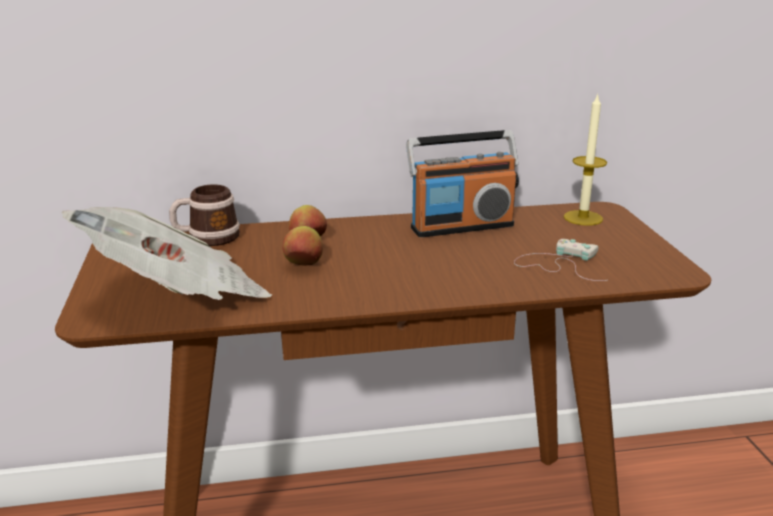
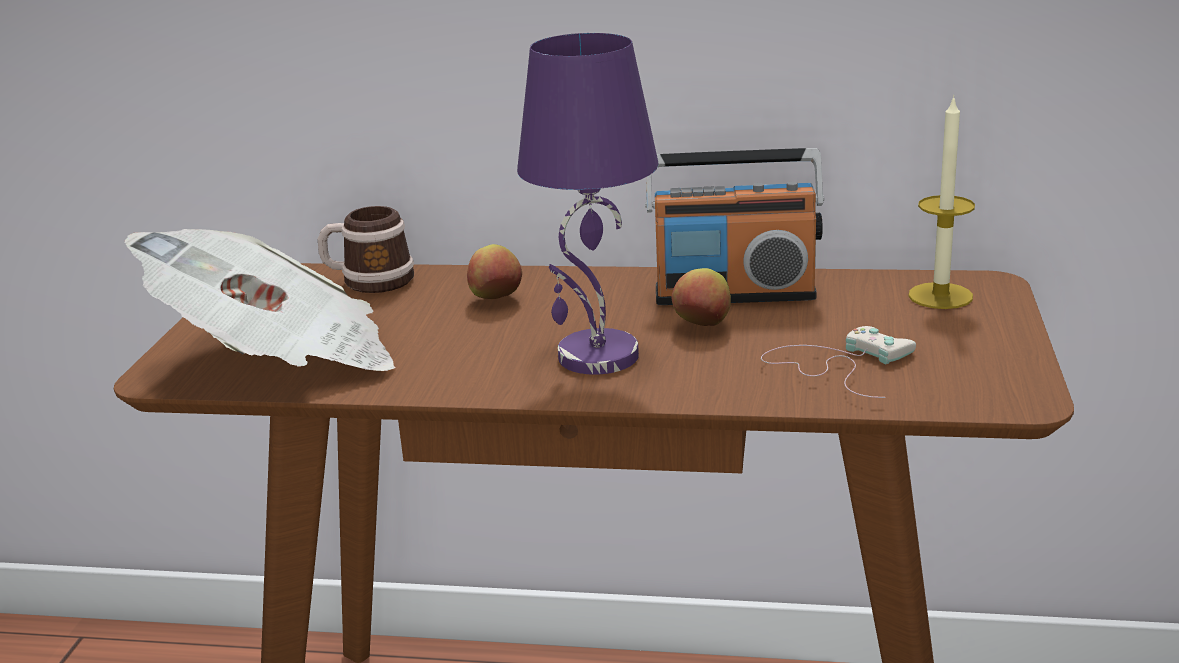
camera: 20 degrees right, 0 degrees up
(304, 265) = (466, 331): apple -> apple (702, 326)
(406, 274) = (597, 357): none -> purple table lamp

